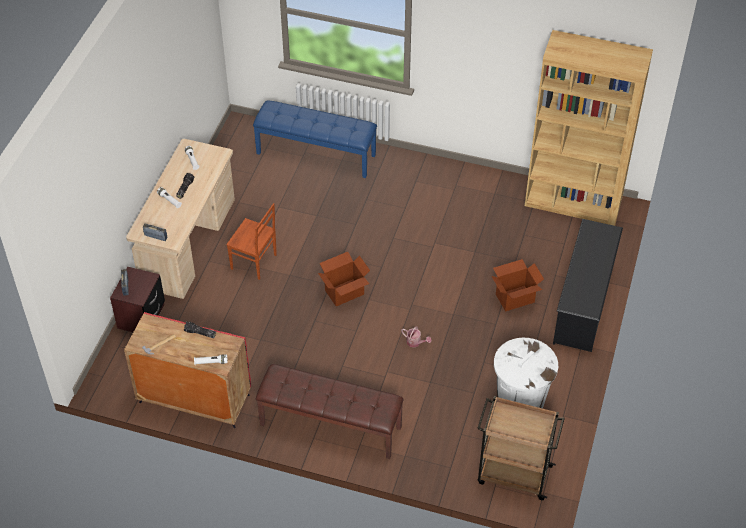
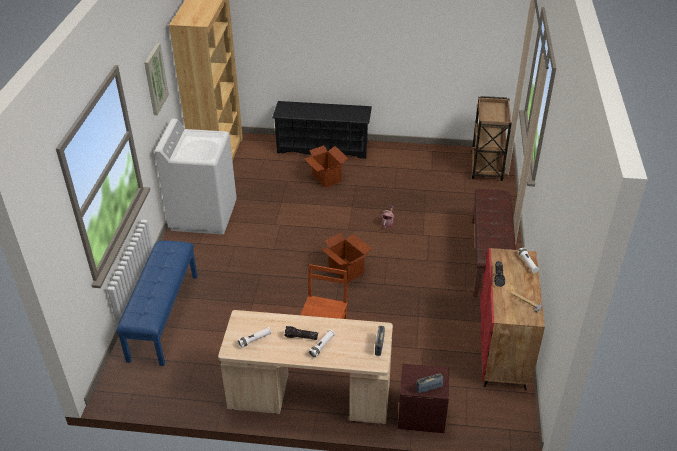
camera: 100 degrees left, 10 degrees down
(462, 186) = (203, 215): none -> white washing machine
(494, 44) = (155, 79): none -> picture
(519, 402) = (424, 169): white trash can -> none

